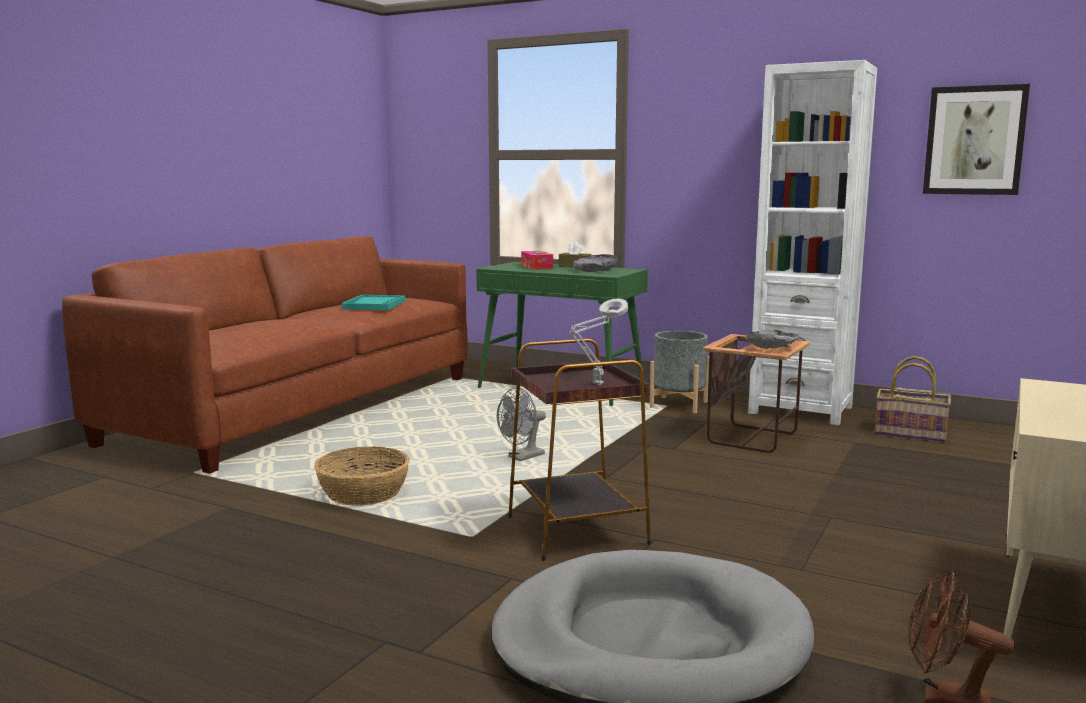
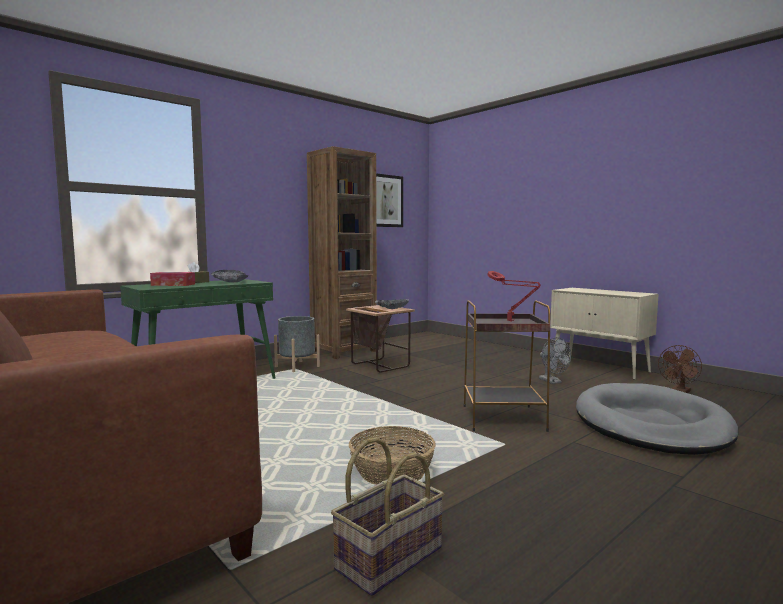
camera: 70 degrees left, 5 degrees down
(374, 305) = (80, 339): turquoise tray -> none
(522, 457) = (357, 413): grey fan -> grey fan (552, 382)
(596, 384) = (512, 321): grey table lamp -> red table lamp
(800, 410) = (343, 351): white bookcase -> brown bookcase
(910, 433) = (401, 345): basket -> basket (388, 557)

